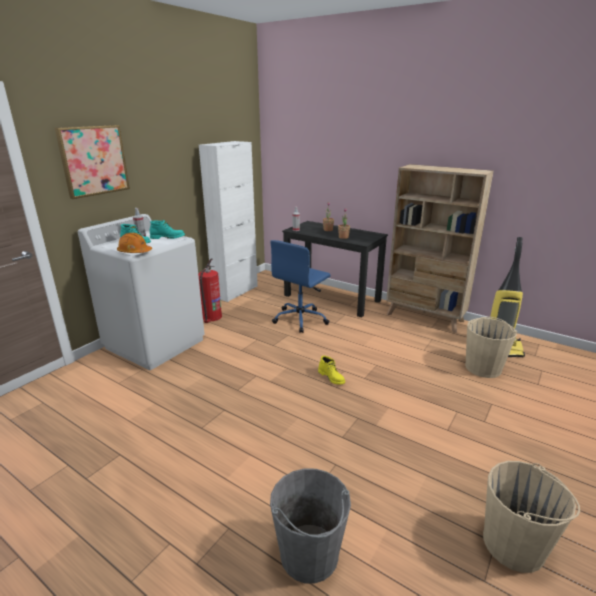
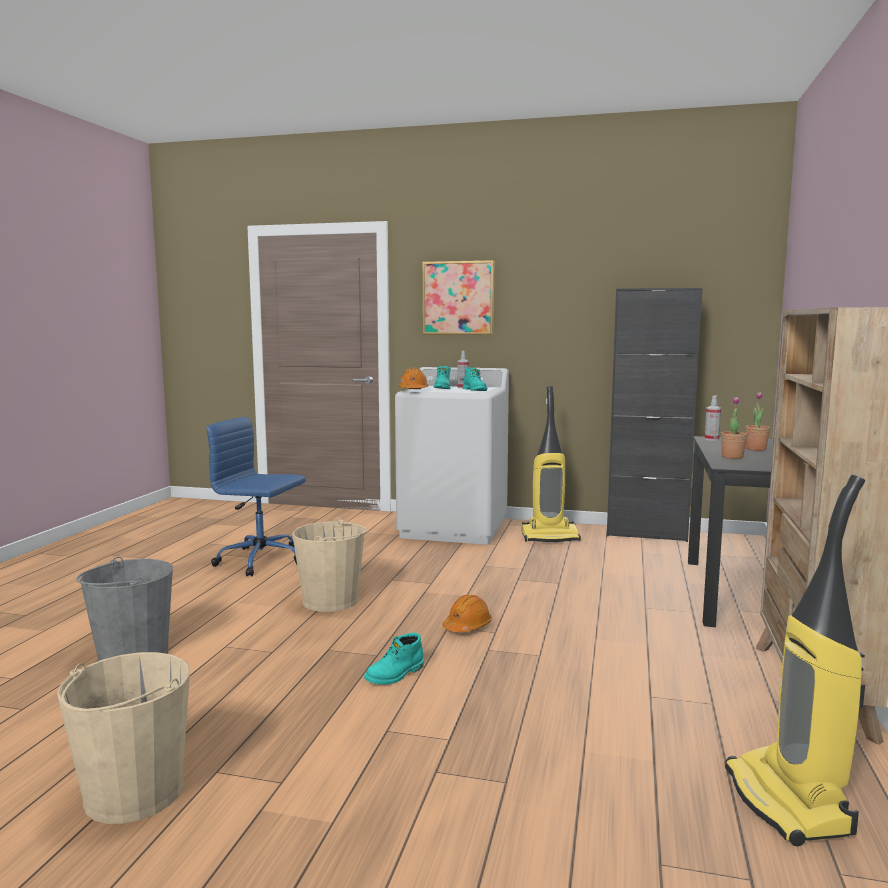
camera: 70 degrees right, 15 degrees down
(211, 317) = (550, 537): fire extinguisher -> vacuum cleaner
(235, 291) = (646, 534): white cabinet -> black cabinet
(301, 319) = (621, 583): blue office chair -> blue office chair (262, 560)
(332, 377) = (467, 626): yellow boot -> orange hard hat
(386, 415) = (395, 675): none -> turquoise boot
(483, 367) = (655, 773): beige bucket -> beige bucket (331, 601)

